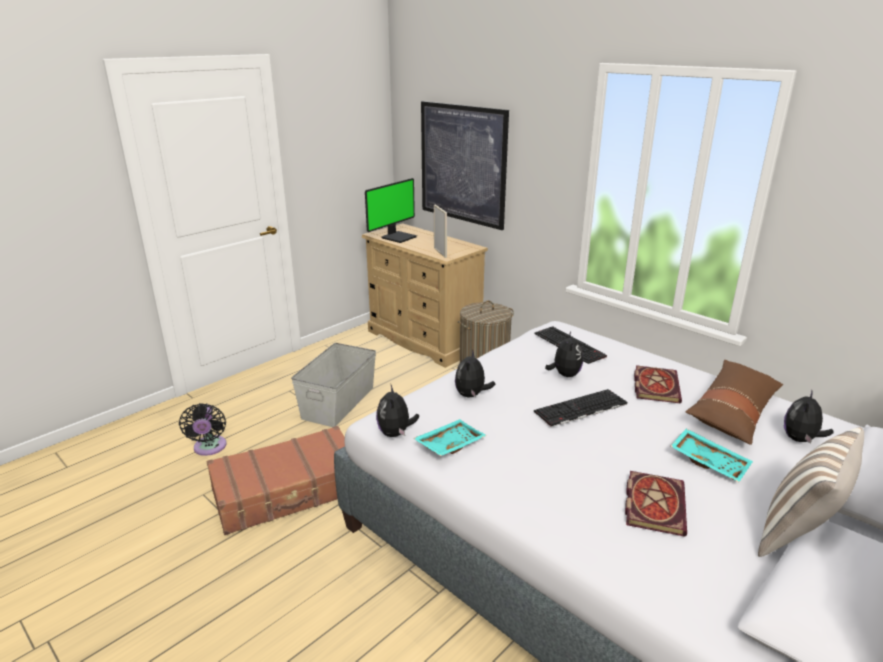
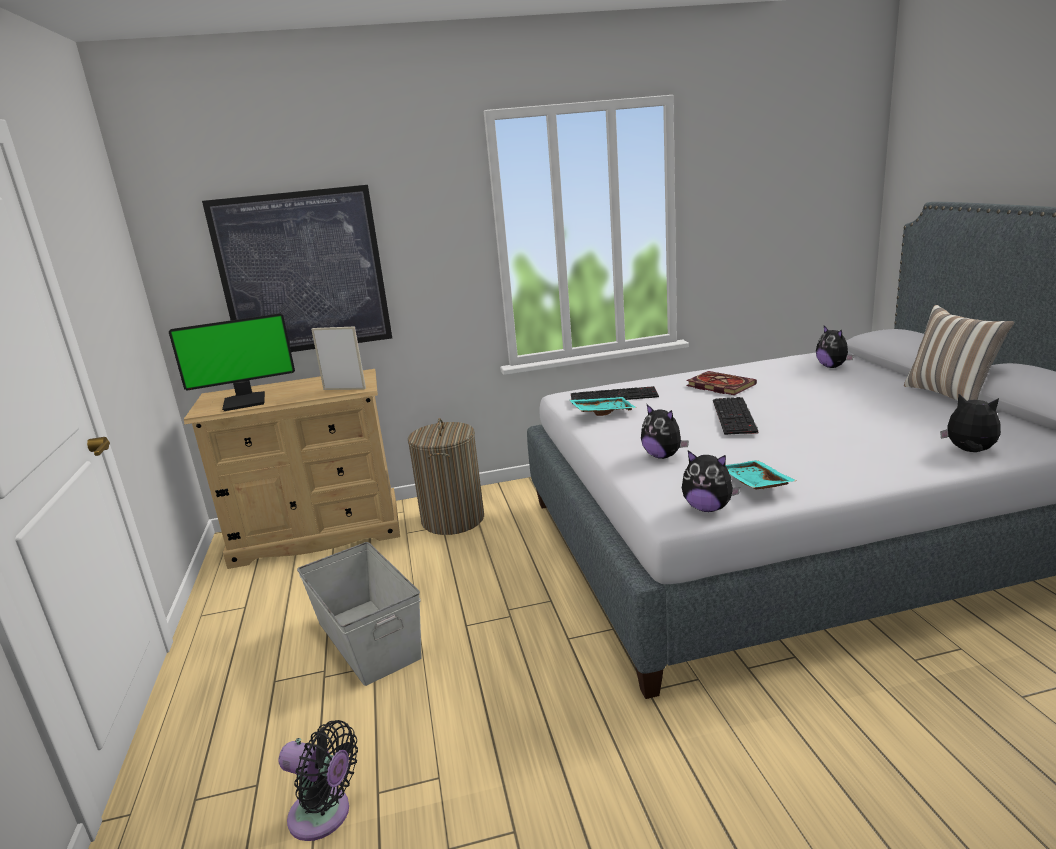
camera: 55 degrees left, 5 degrees down
(288, 491) = (527, 739): brown suitcase -> none
(398, 237) = (245, 401): monitor -> monitor turned 90 degrees clockwise
(564, 375) = (668, 409): plush toy -> plush toy (969, 451)
(653, 503) = (897, 425): book -> none
(709, 462) = (847, 396): turquoise tray -> turquoise tray (602, 412)
(733, 411) = (779, 374): brown pillow -> none

